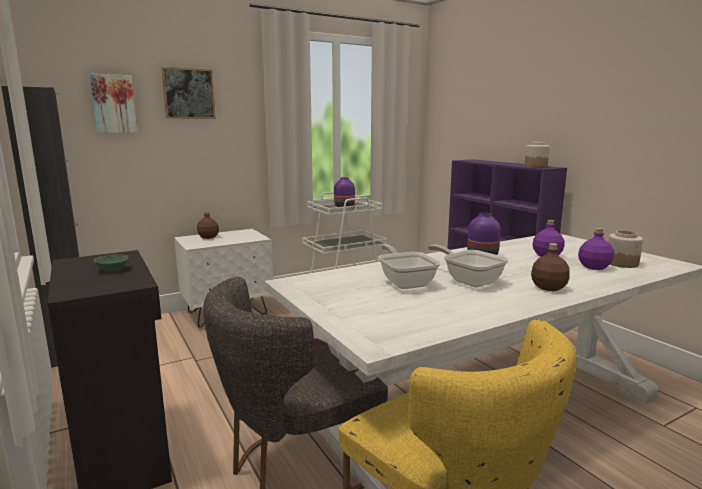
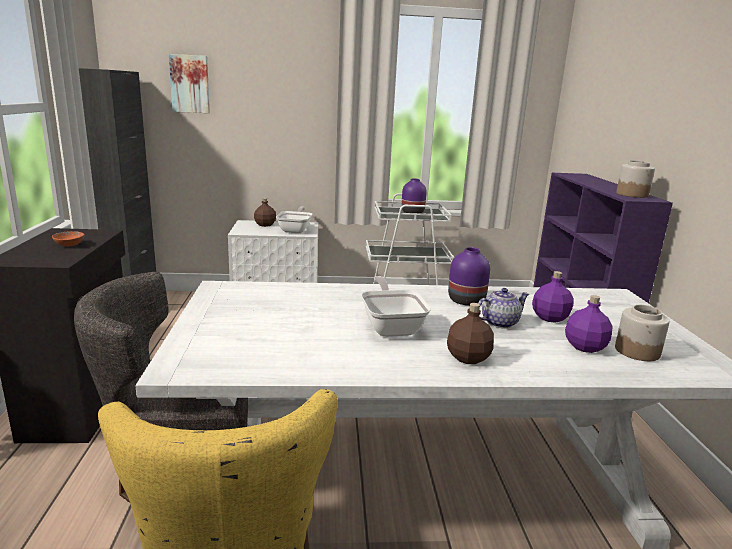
camera: 25 degrees right, 5 degrees up
(112, 269) = (69, 245): green bowl -> orange bowl
(189, 93) = (262, 75): picture -> none
(405, 282) = (322, 312): frying pan -> frying pan (295, 230)
(526, 264) = (499, 322): none -> teapot

